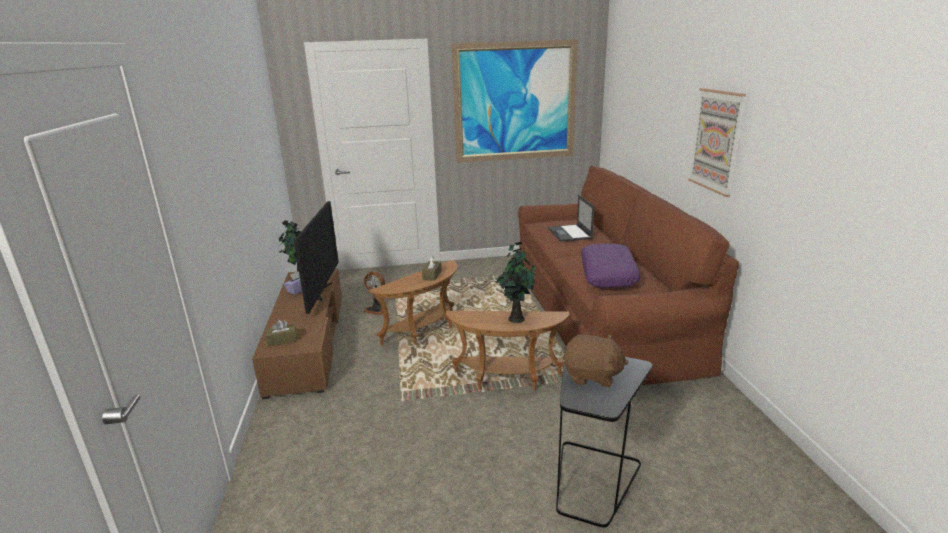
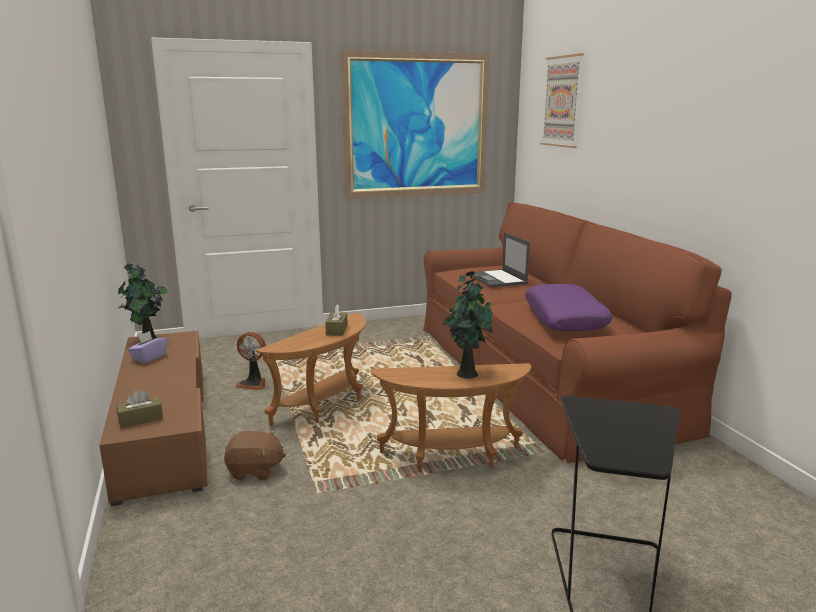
camera: 10 degrees left, 5 degrees down
(322, 291) = (183, 358): television -> none
(592, 376) = (612, 427): brown plush toy -> brown plush toy (255, 471)
(716, 141) = (688, 152): picture -> picture (562, 101)

